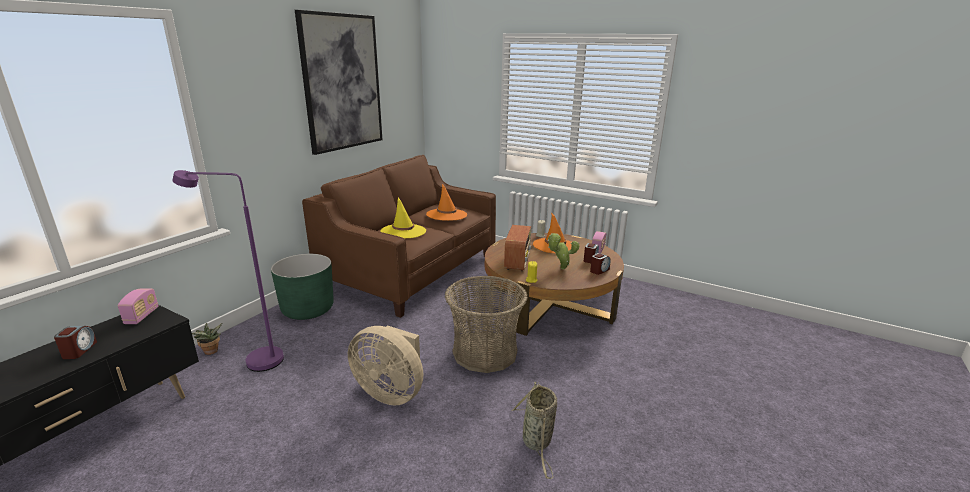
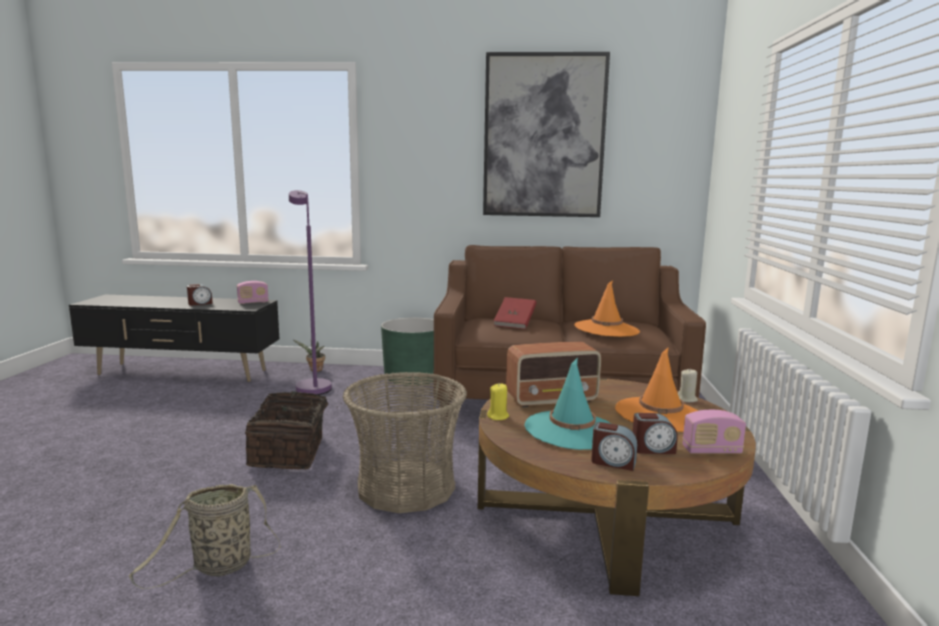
camera: 65 degrees right, 10 degrees down
(391, 392) = (290, 452): beige fan -> basket
(403, 231) = (515, 324): yellow hat -> red book
(561, 268) = (572, 430): potted plant -> turquoise hat

